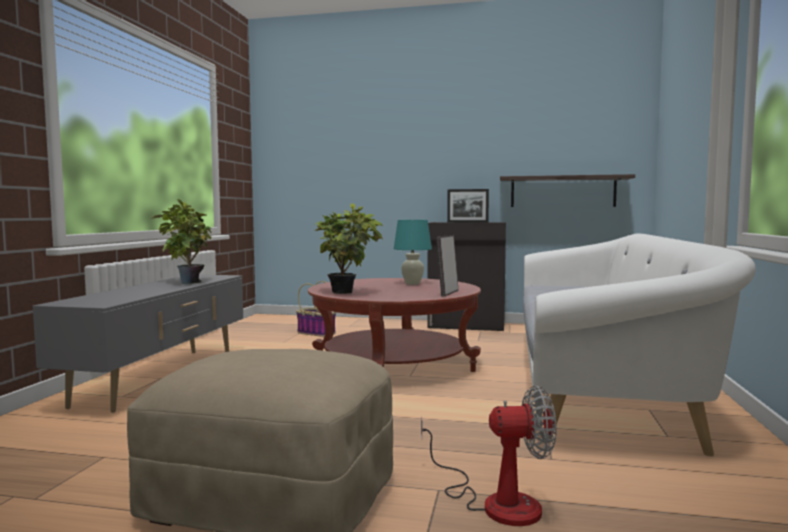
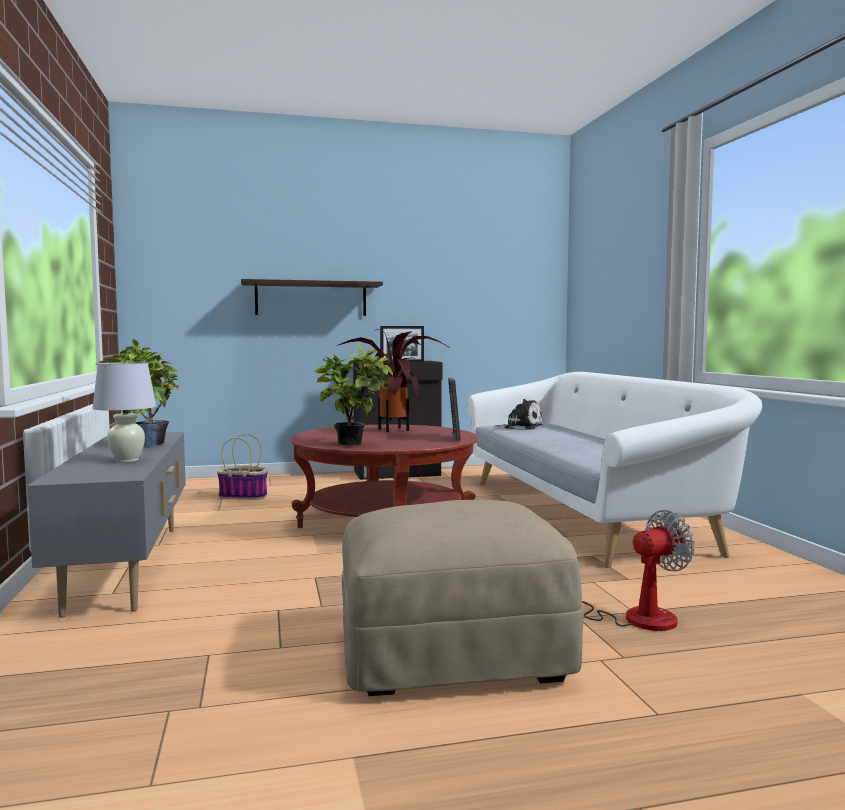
camera: 25 degrees left, 0 degrees up
(139, 293) = (127, 460): none -> white table lamp
(412, 283) = (393, 430): turquoise table lamp -> potted plant
(559, 288) = (521, 427): none -> plush toy
(562, 192) = (485, 329): shelf -> shelf (311, 299)

